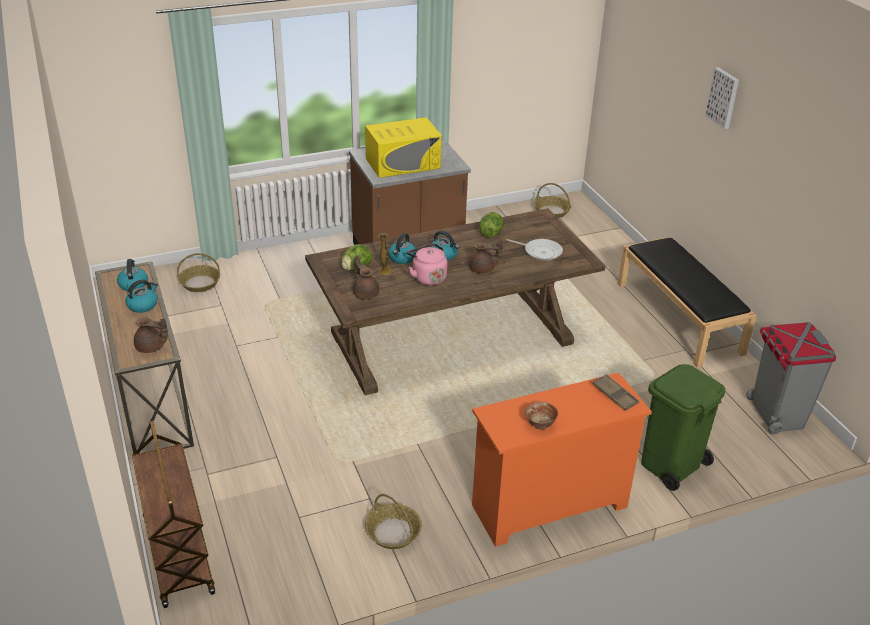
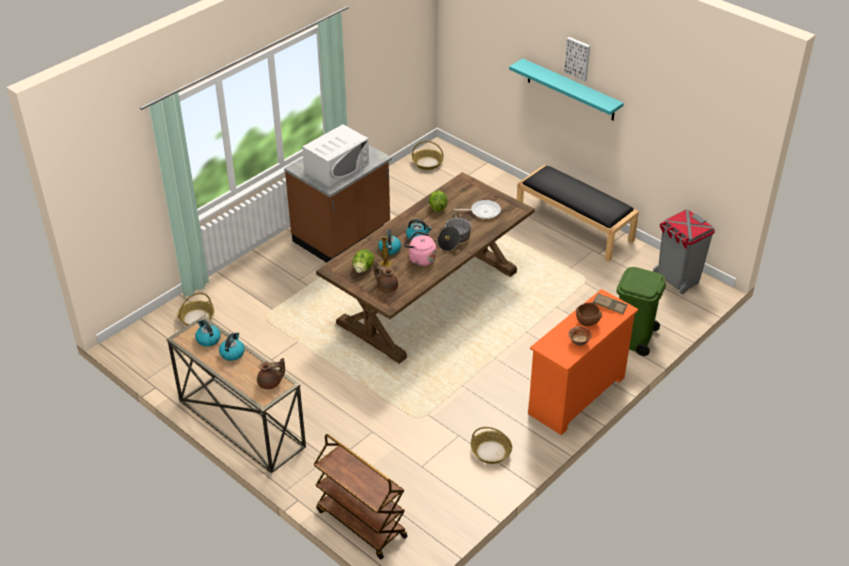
camera: 25 degrees left, 5 degrees up
(403, 163) = (337, 167): yellow microwave -> white microwave
(483, 269) = (454, 239): brown teapot -> cooking pot
(570, 405) = (588, 322): none -> brown bowl
(710, 141) = (570, 90): none -> turquoise shelf

